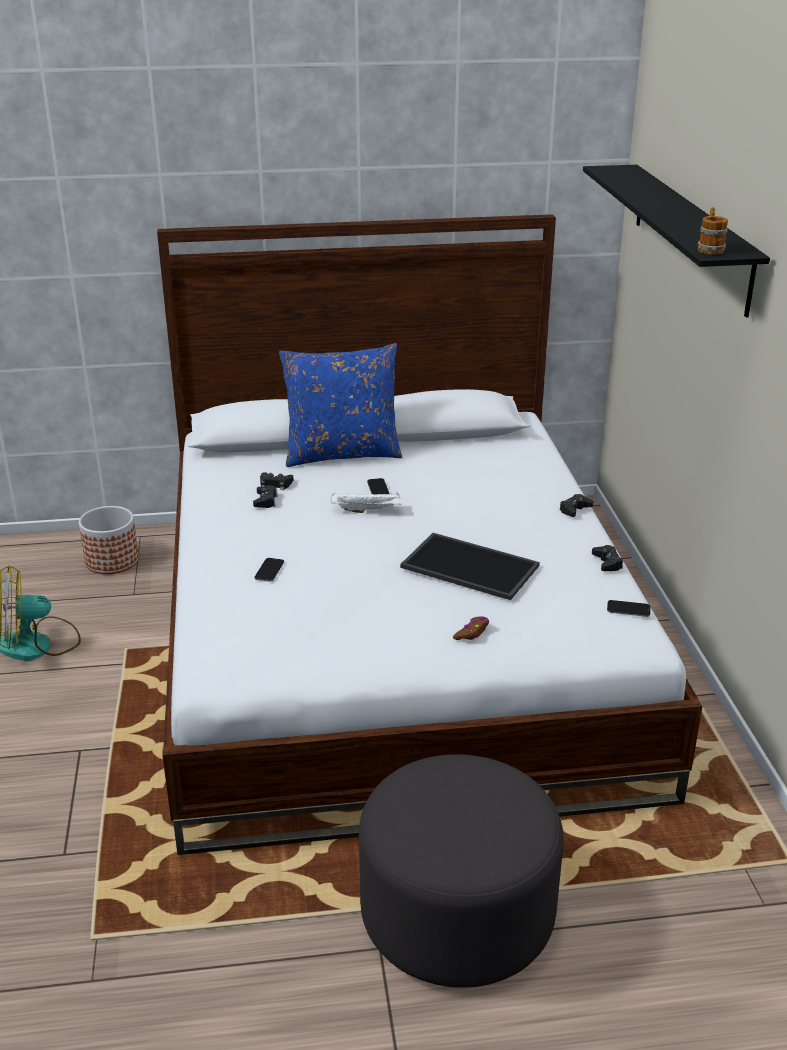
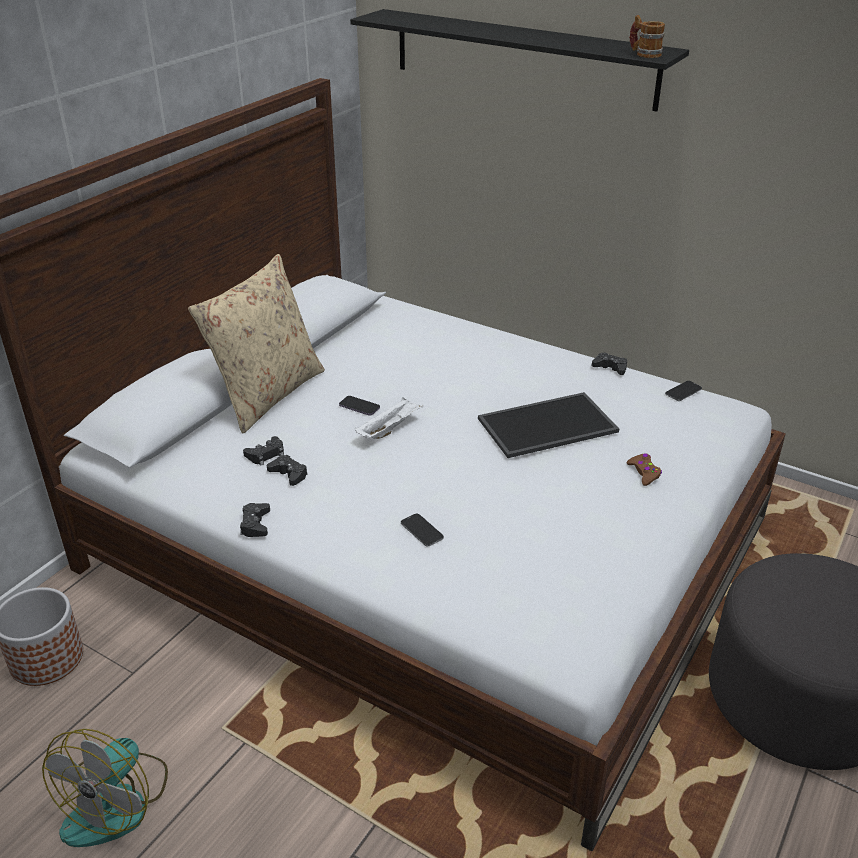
camera: 50 degrees left, 5 degrees up
(342, 453) = (267, 394): blue pillow -> beige pillow
(575, 509) = (519, 342): black game controller -> black game controller (255, 524)

